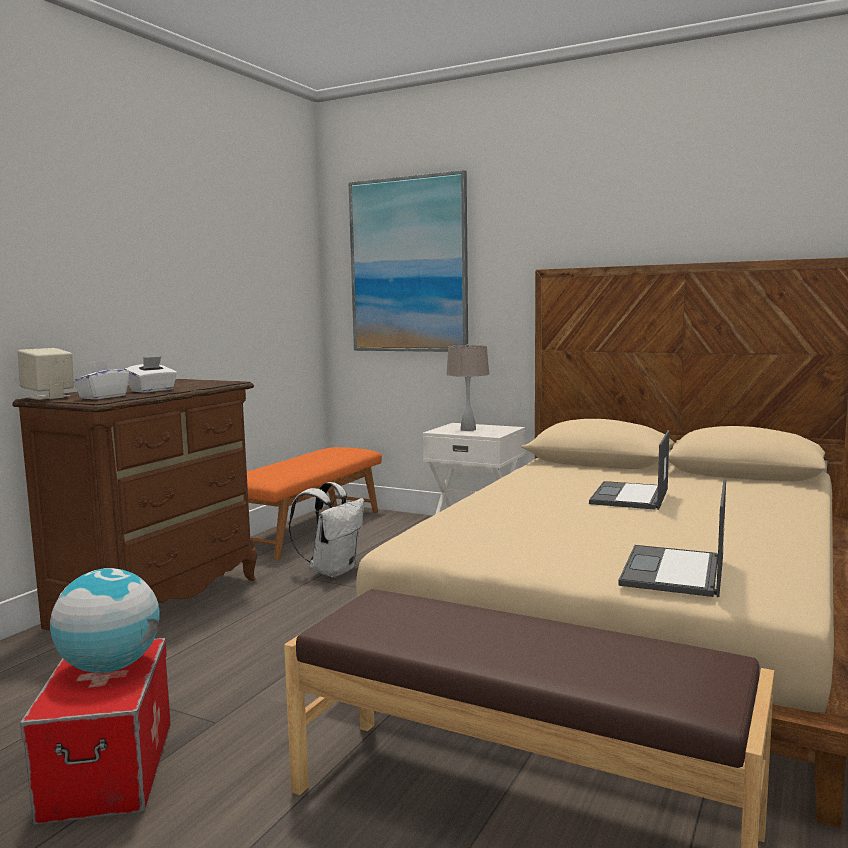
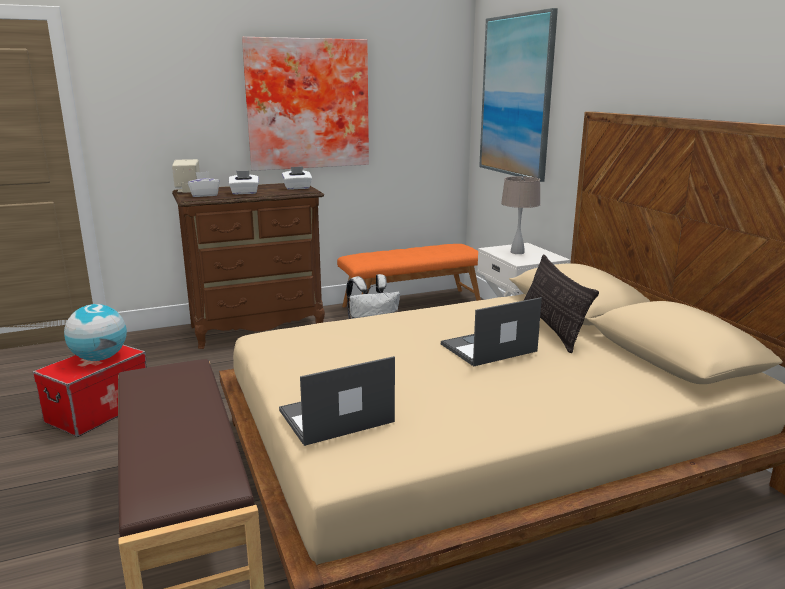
camera: 40 degrees right, 10 degrees up
(174, 272) = (307, 104): none -> picture
(203, 382) = (297, 188): none -> white tissue box
(623, 475) = (552, 327): none -> pillow

